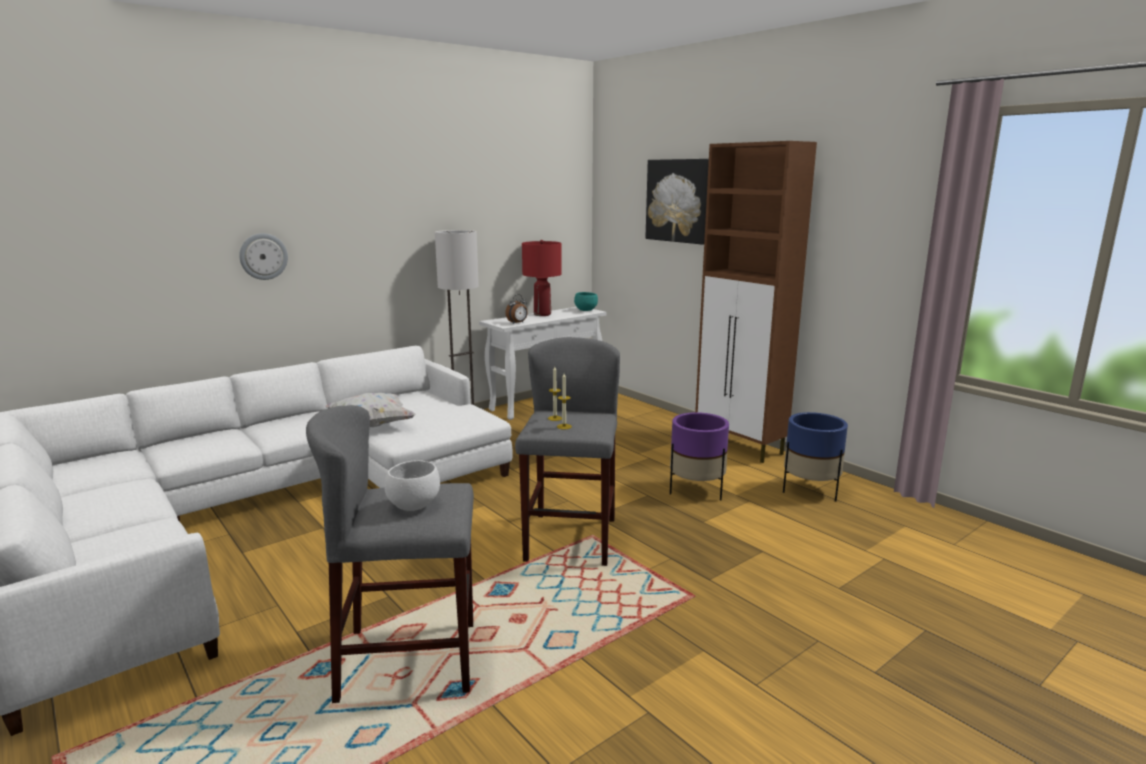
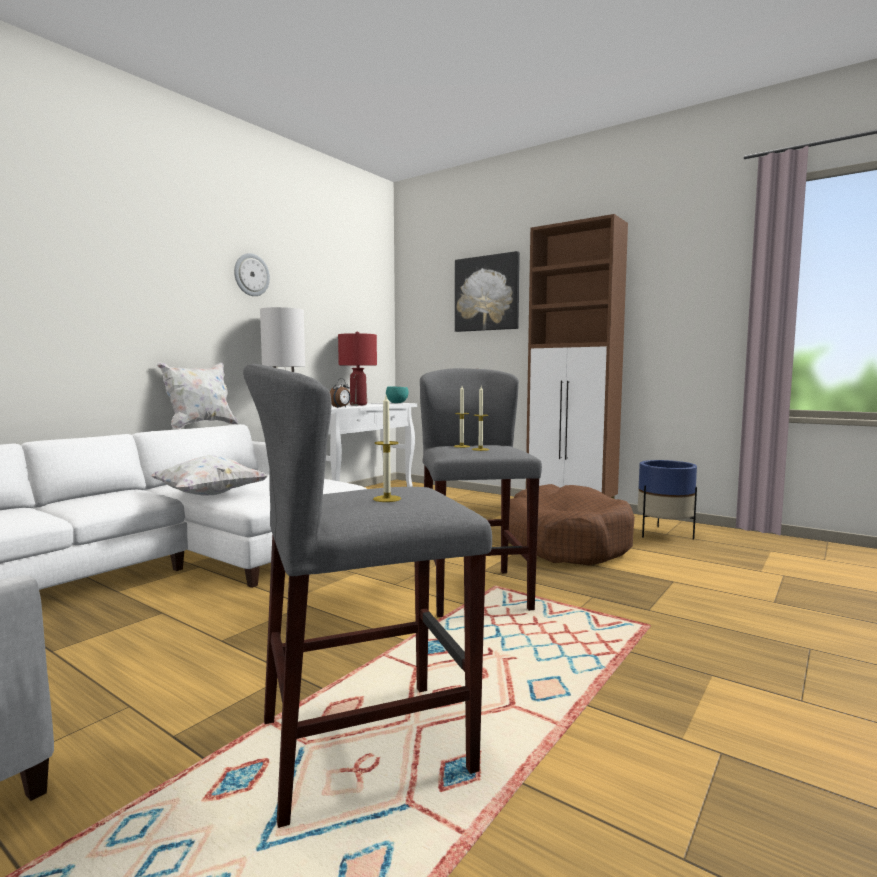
camera: 15 degrees left, 10 degrees down
(263, 256) = (70, 310): wall clock -> wall clock (251, 275)
(379, 348) = (200, 426): none -> white pillow
(412, 505) = (387, 499): white bowl -> candle
(696, 491) = (564, 543): purple planter -> brown dog bed

